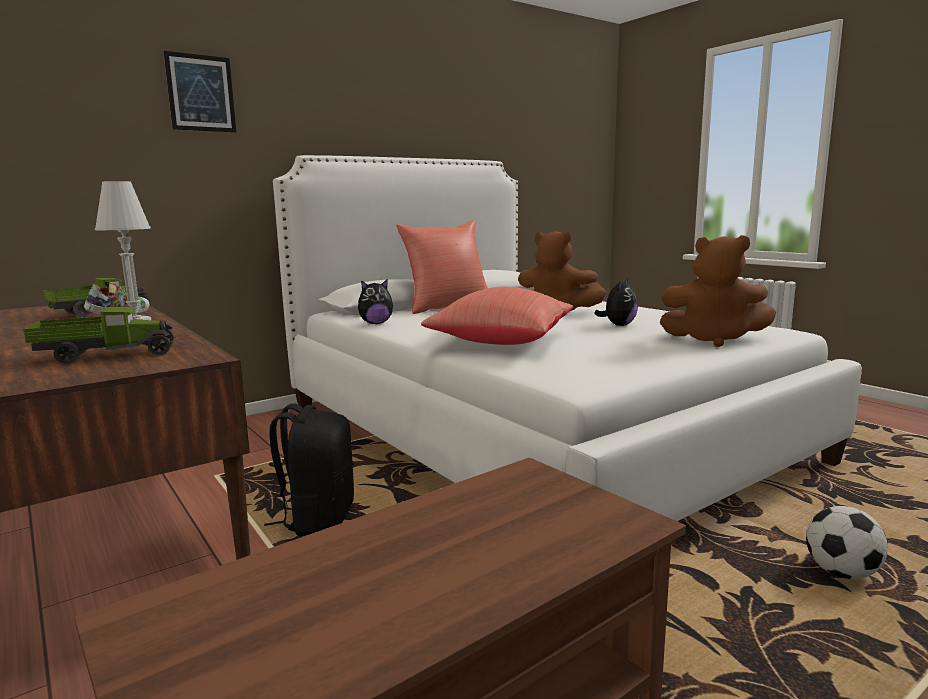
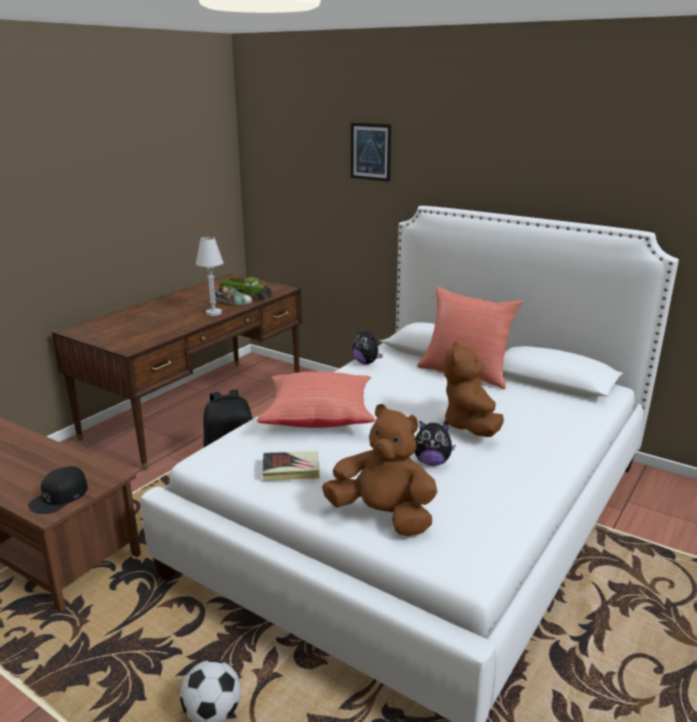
camera: 70 degrees right, 10 degrees up
(106, 355) = (136, 331): toy truck -> none
(579, 513) = (59, 496): none -> black cap
(622, 354) = (291, 470): none -> book
(713, 340) = (383, 516): brown plush toy -> brown plush toy turned 120 degrees clockwise

